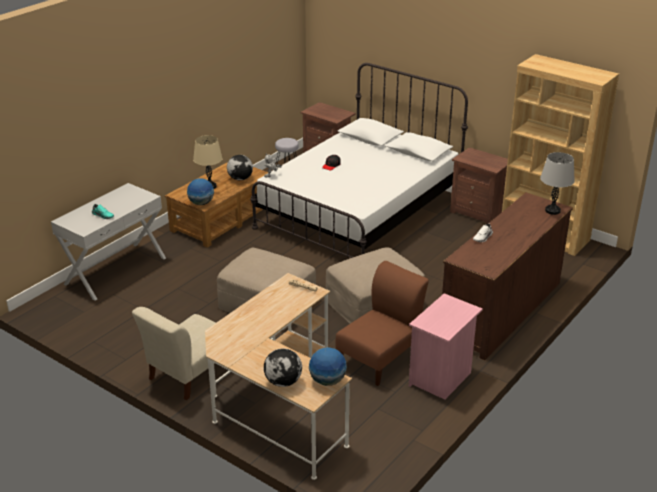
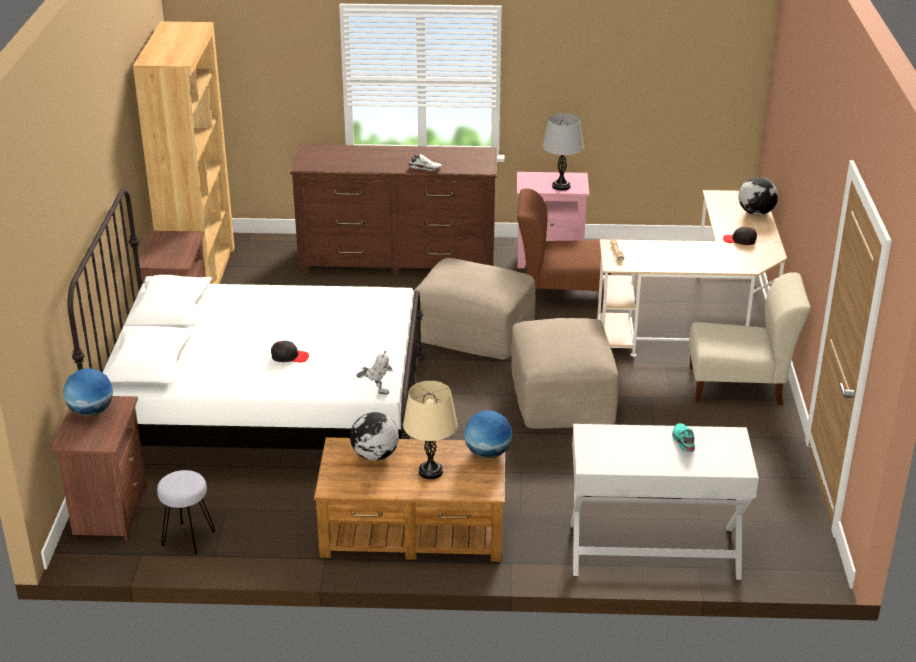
camera: 125 degrees left, 0 degrees up
(254, 348) = (740, 240): none -> black cap
(327, 381) = (723, 197): globe -> globe (91, 412)
(552, 210) = (320, 150): grey table lamp -> grey table lamp (561, 186)

